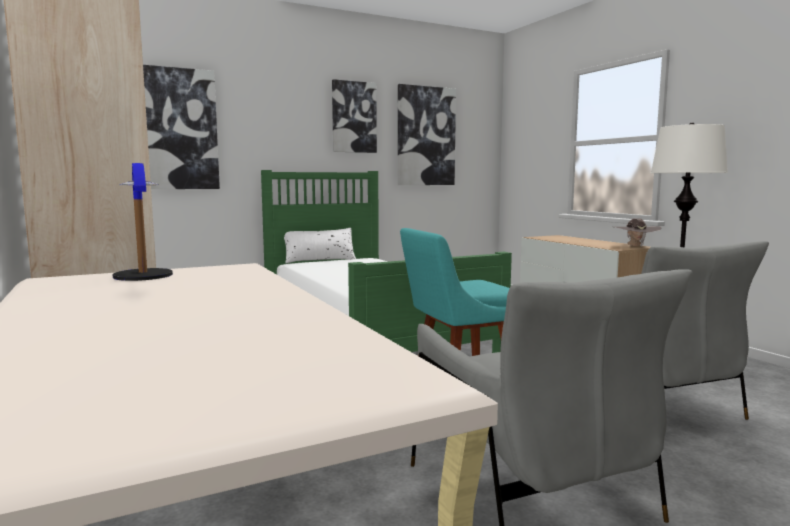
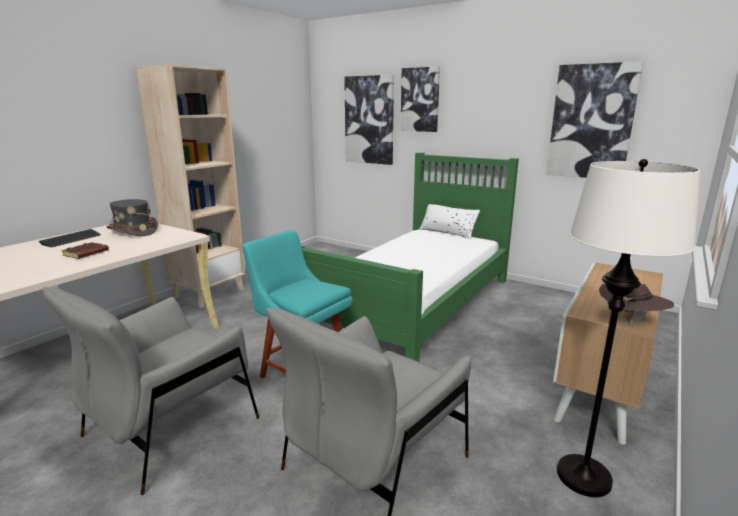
camera: 60 degrees right, 10 degrees up
(86, 306) = (71, 239): none -> keyboard
(143, 281) = (133, 231): table lamp -> grey hat
(247, 299) = (86, 253): none -> brown book
(353, 117) = (506, 104): picture -> picture (420, 100)

